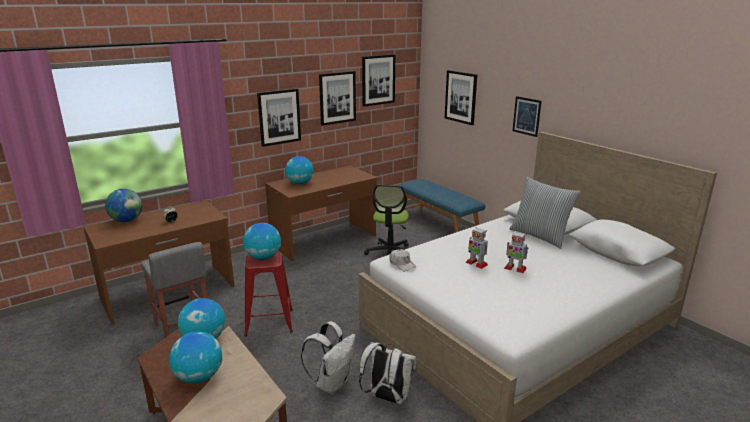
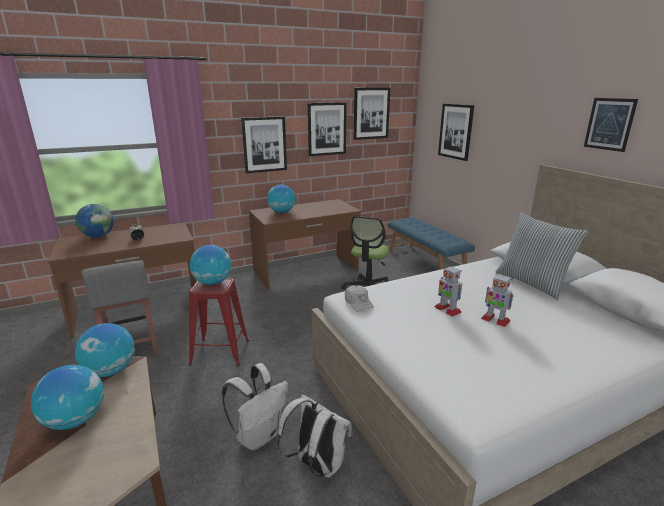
camera: 10 degrees right, 0 degrees up
(526, 116) = (526, 148): picture -> picture (609, 124)

